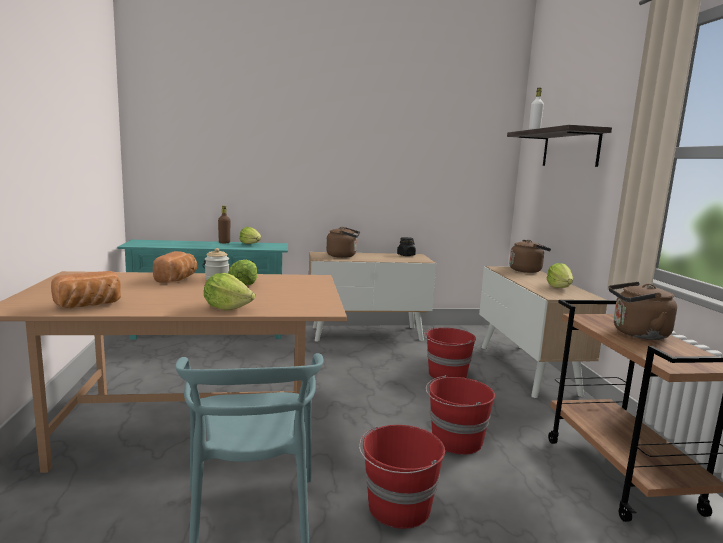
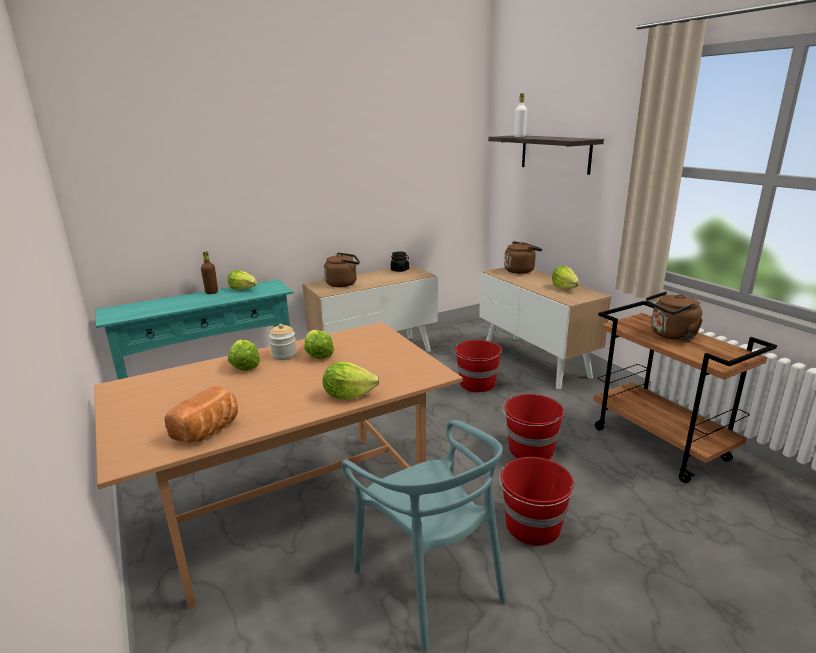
camera: 20 degrees left, 10 degrees up
(178, 279) = (244, 365): bread -> lettuce

